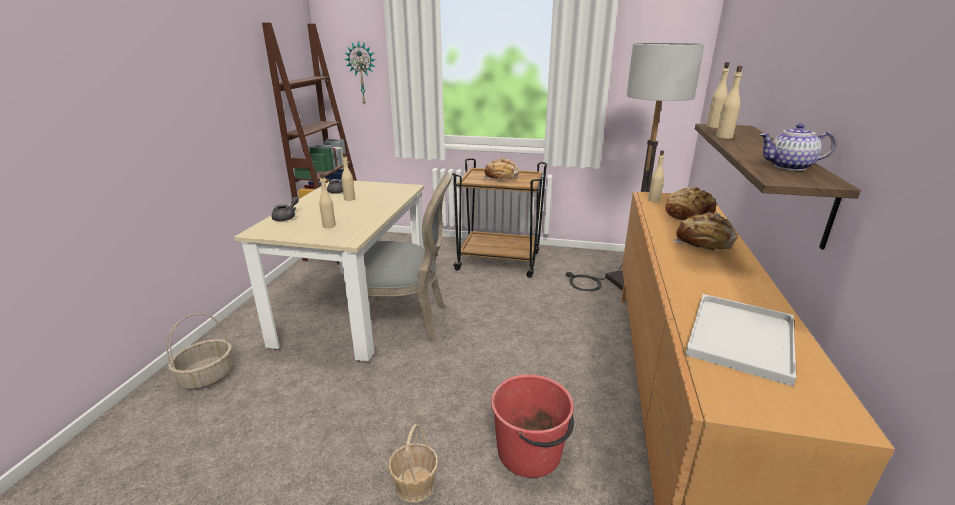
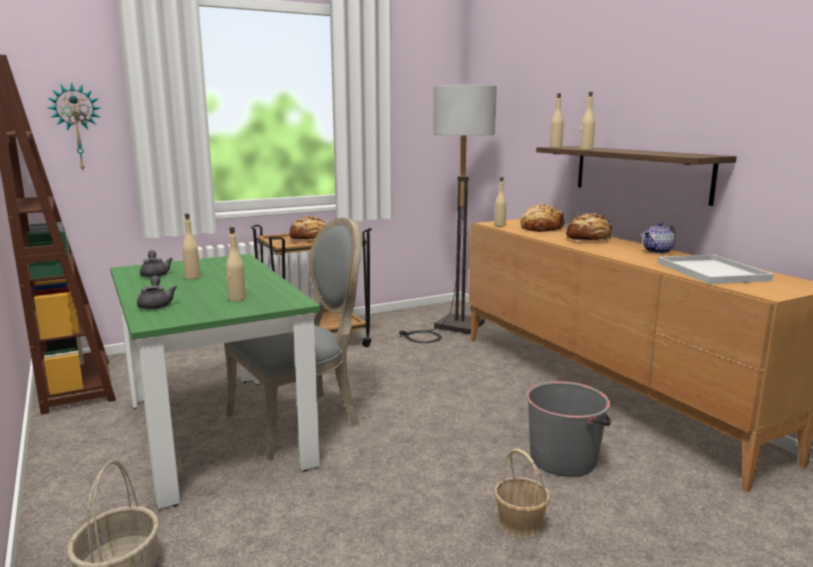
camera: 40 degrees left, 10 degrees down
(355, 308) = (216, 432): beige dining table -> green dining table
(530, 452) = (564, 459): red bucket -> grey bucket
(789, 167) = (676, 153): teapot -> teapot (658, 251)

